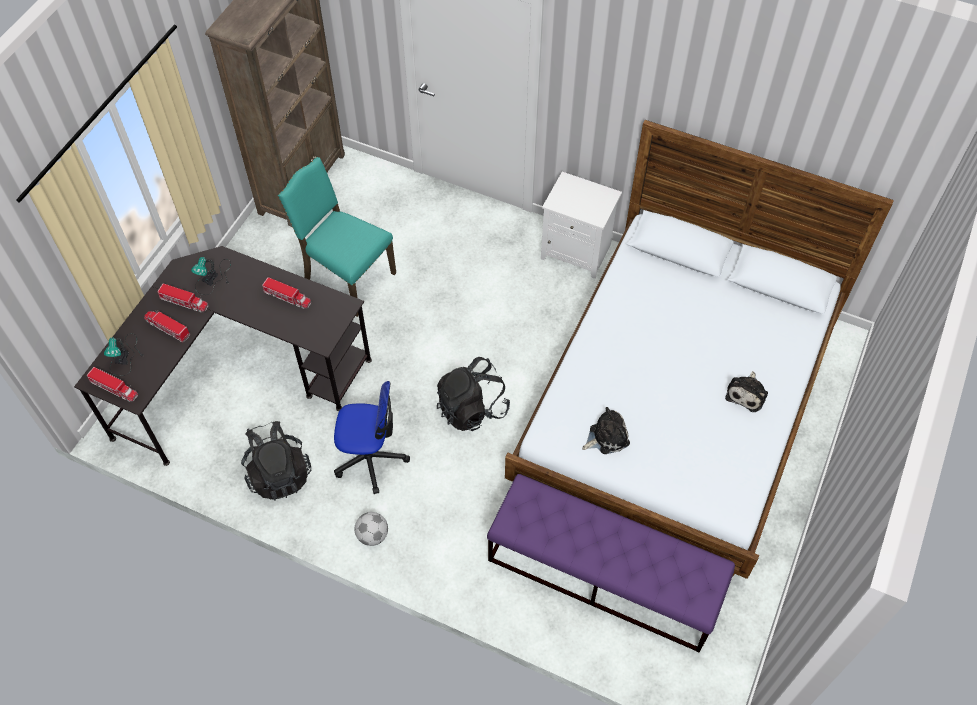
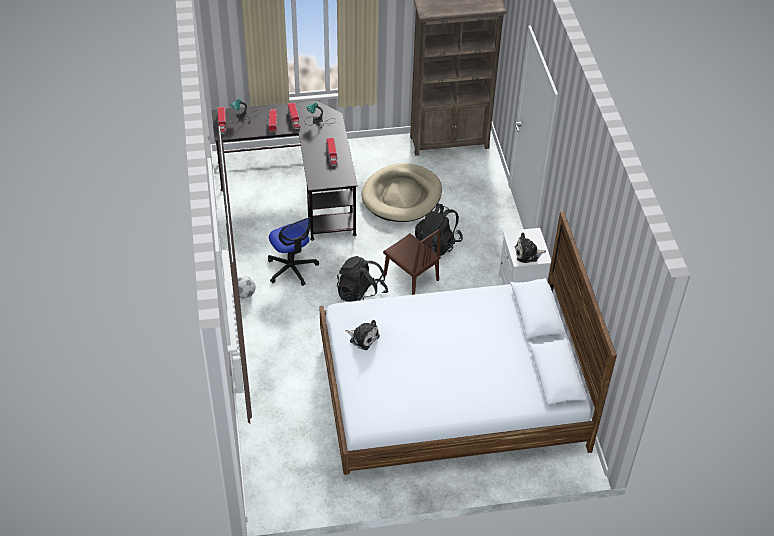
camera: 55 degrees right, 10 degrees down
(279, 473) = (251, 236): black backpack -> black backpack (437, 244)
(347, 277) = (402, 196): turquoise chair -> beige dog bed
(481, 342) = (411, 277): none -> brown chair
(604, 575) = (299, 411): purple bench -> none
(746, 393) = (452, 392): plush toy -> plush toy (528, 254)

